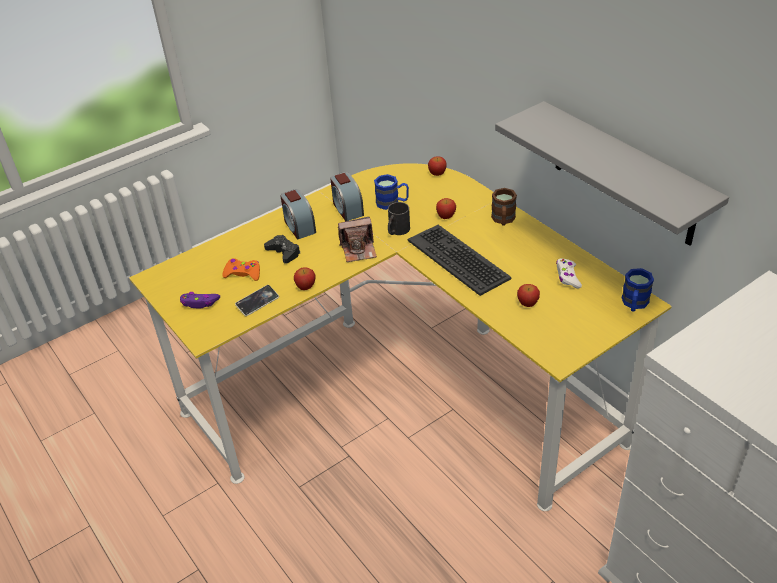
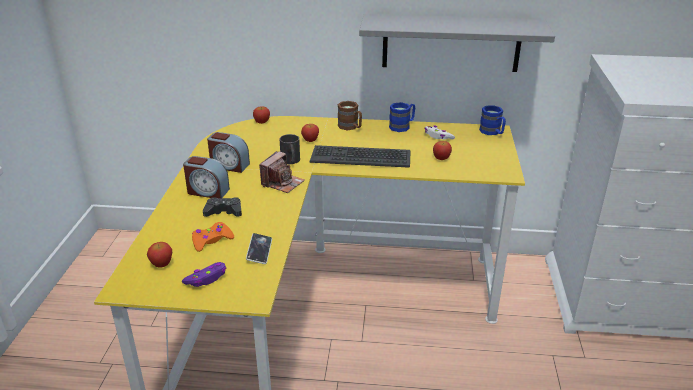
camera: 50 degrees left, 10 degrees down
(306, 286) = (281, 222): apple -> apple (161, 264)
(392, 203) = (258, 149): blue mug -> blue mug (402, 126)

